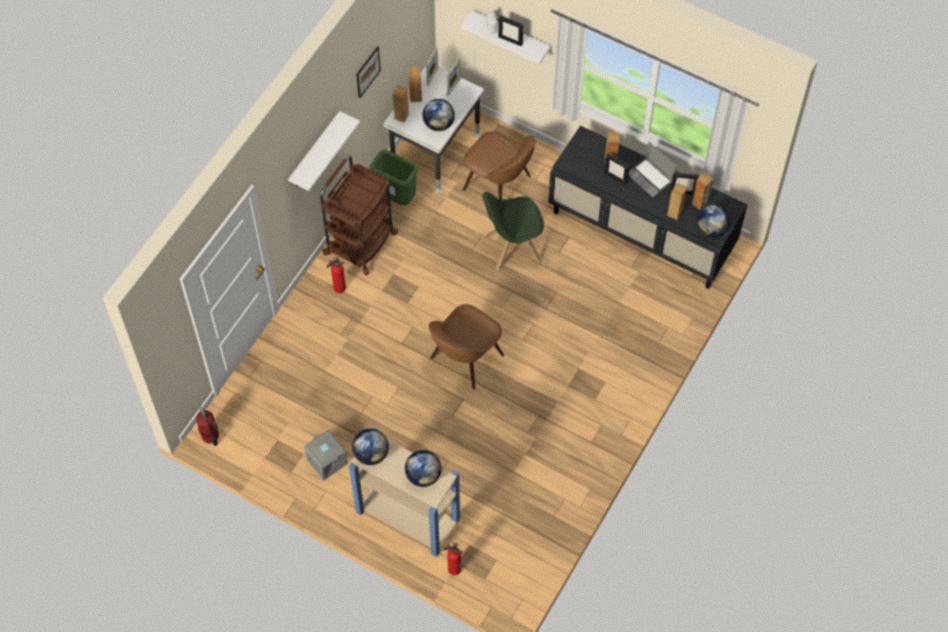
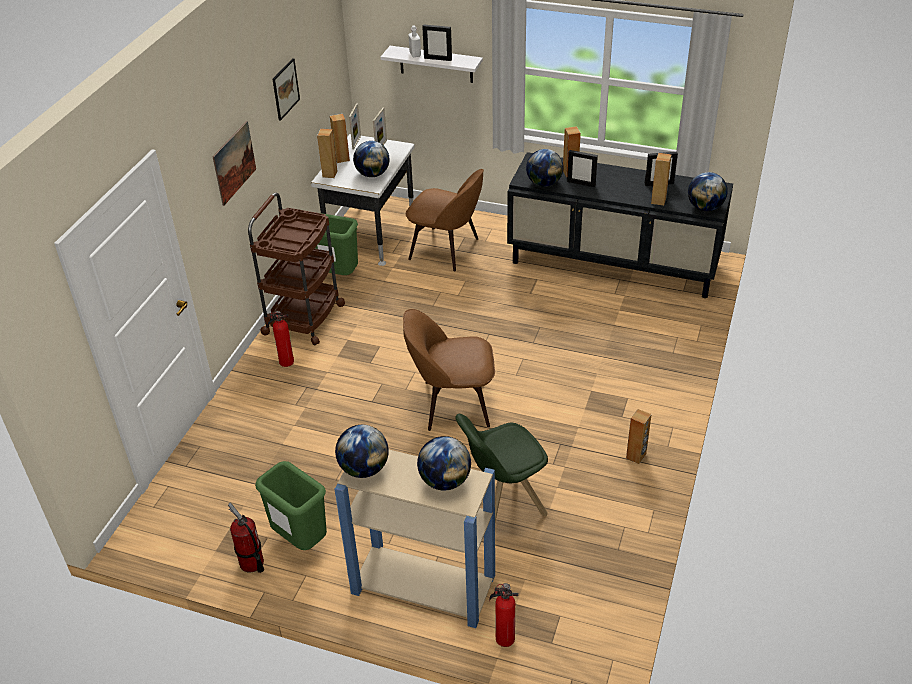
camera: 10 degrees left, 20 degrees down
(210, 436) = (137, 539): fire extinguisher -> fire extinguisher (251, 563)
(315, 152) = (234, 163): white shelf -> picture
(326, 461) = (299, 540): grey storage box -> green trash can
(464, 359) = (452, 404): brown chair -> brown chair turned 60 degrees clockwise
(512, 248) = (477, 297): green chair -> green chair (503, 505)
(583, 171) = (544, 183): none -> globe
(650, 178) = (619, 178): laptop -> none
(700, 203) = (682, 189): brown speaker -> brown speaker (636, 456)

